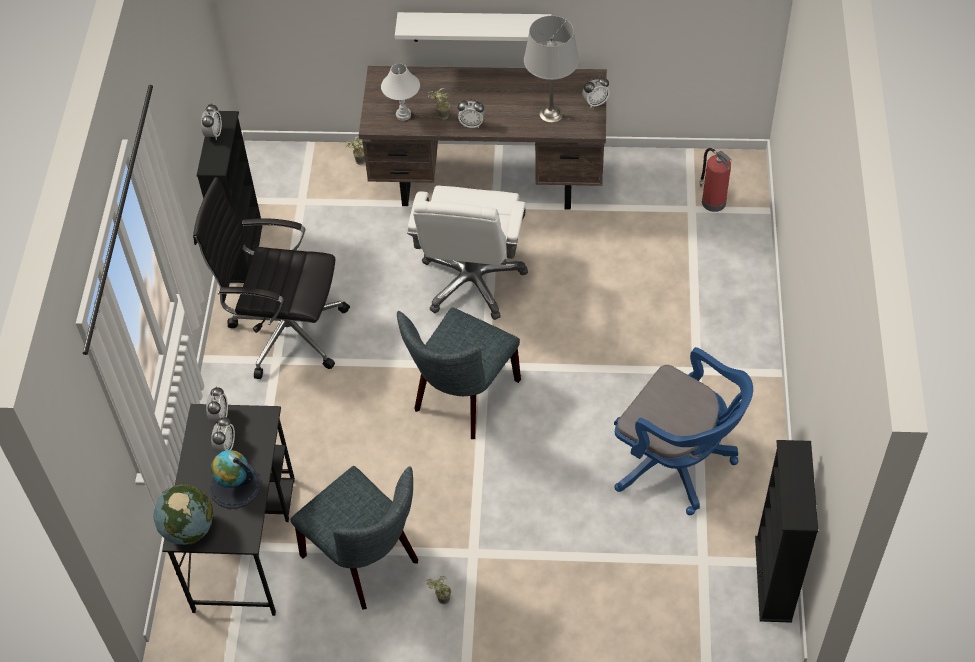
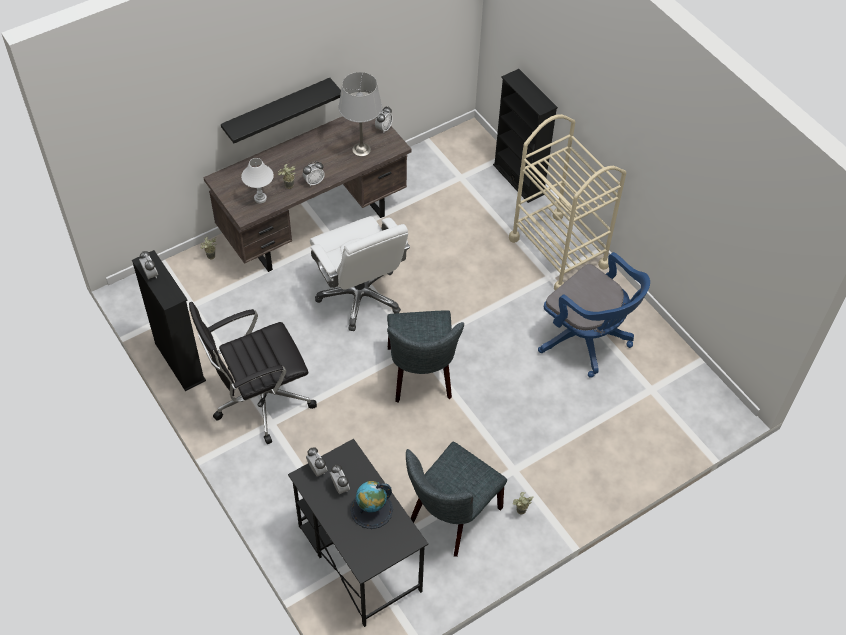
camera: 40 degrees left, 0 degrees up
(188, 529) = (365, 557): globe -> none
(366, 561) = (451, 518): grey chair -> grey chair turned 120 degrees clockwise
(475, 27) = (277, 111): white shelf -> black shelf
(676, 463) = (587, 340): blue office chair -> blue office chair turned 45 degrees clockwise
(713, 201) = (469, 166): fire extinguisher -> none
(731, 349) = (558, 252): none -> beige cart
(773, 579) = (698, 376): black bookcase -> black bookcase (518, 179)

